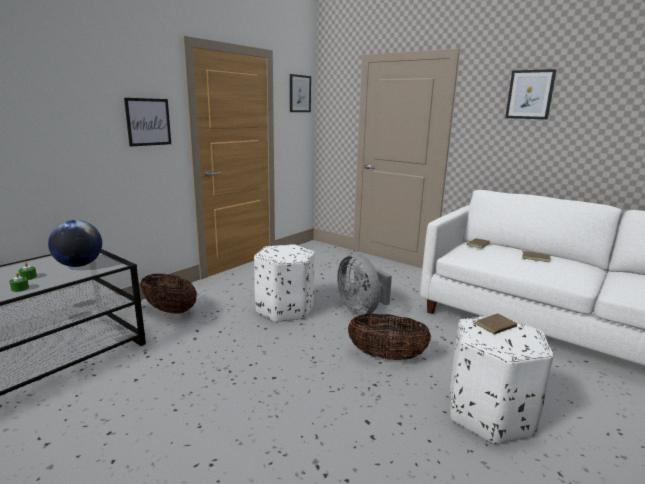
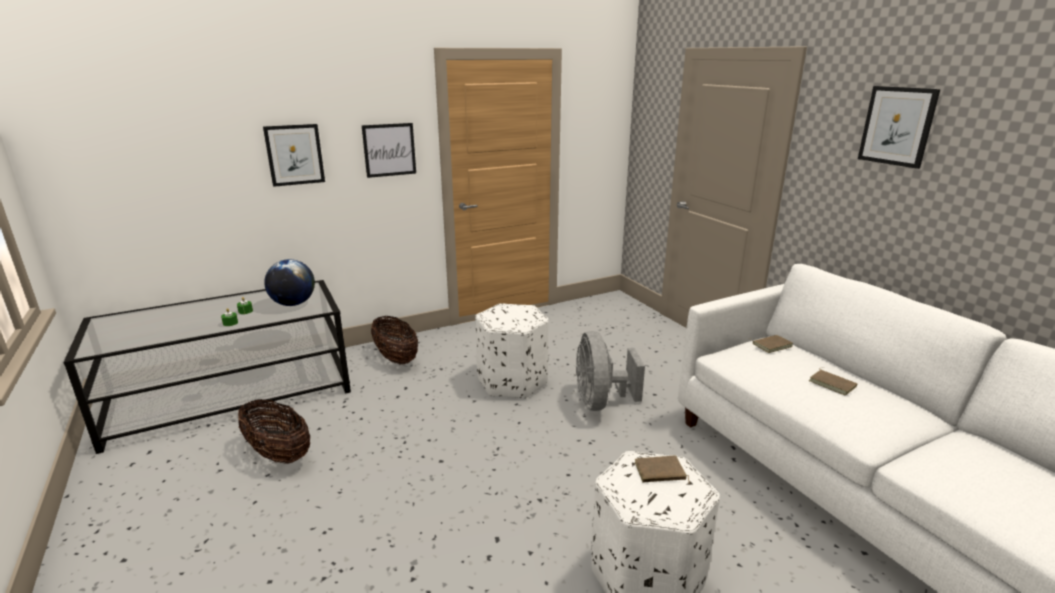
camera: 25 degrees right, 5 degrees up
(299, 93) = (604, 100): picture -> picture (294, 155)
(386, 356) = (582, 469): basket -> basket (278, 454)

